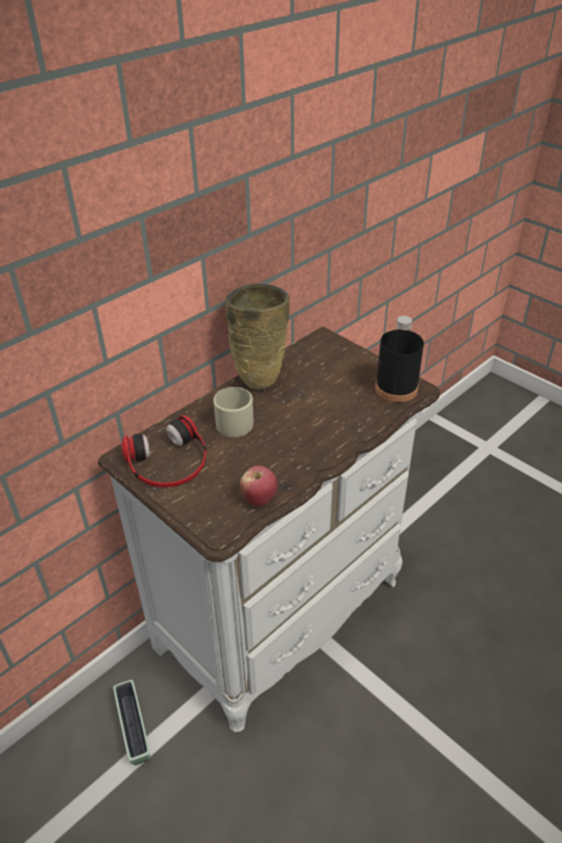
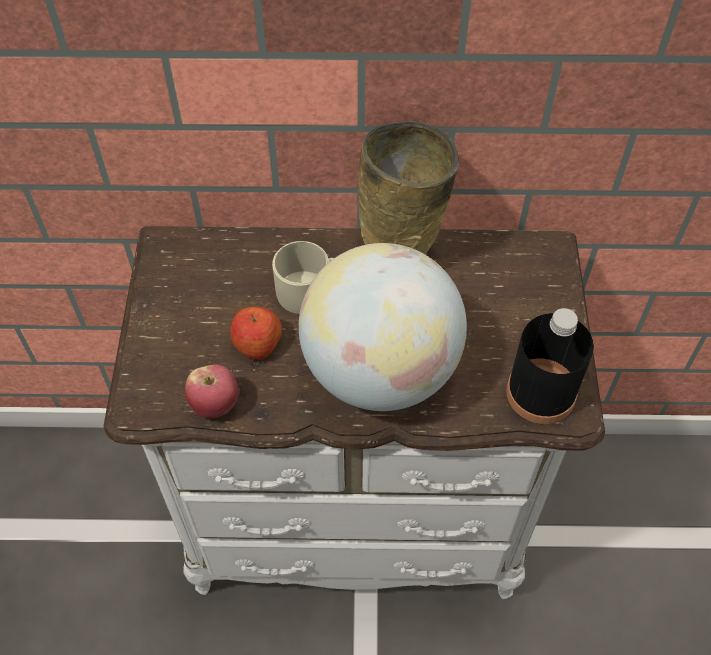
camera: 45 degrees right, 15 degrees up
(133, 728) = (125, 502): planter -> none
(168, 461) = (190, 285): headphones -> none
(242, 460) = (257, 343): none -> apple
(318, 428) = (380, 370): none -> globe

